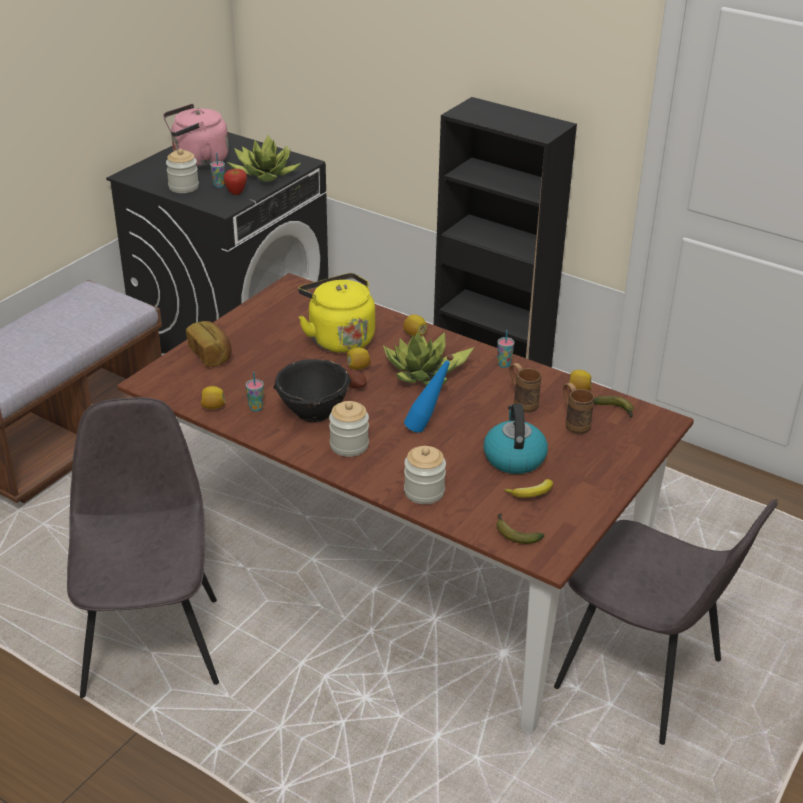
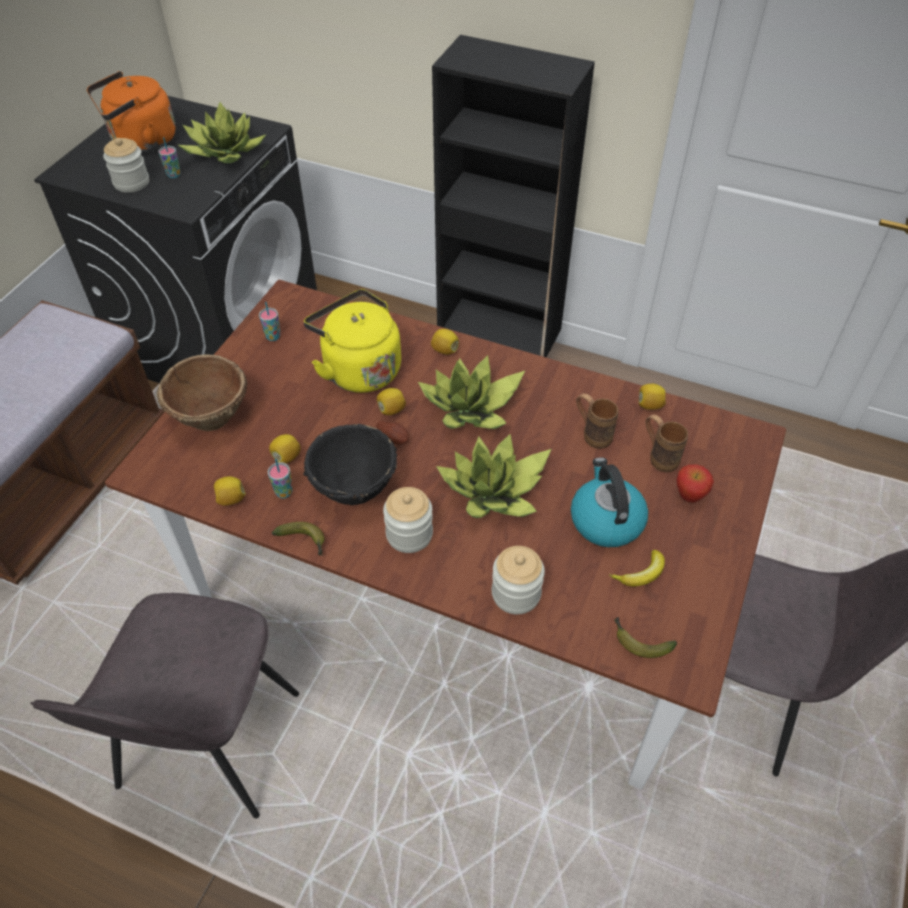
camera: 10 degrees left, 15 degrees up
(151, 643) = (208, 744): grey chair -> grey chair turned 150 degrees counterclockwise
(197, 161) = (141, 142): pink kettle -> orange kettle
(211, 354) = (212, 417): bread -> brown bowl
(236, 193) = (196, 184): apple -> apple (689, 496)
(264, 386) = (286, 457): none -> lemon
(427, 428) = (494, 492): blue bottle -> potted plant
(504, 364) = (557, 380): cup -> cup (273, 336)
(615, 410) = (699, 429): banana -> banana (304, 541)

